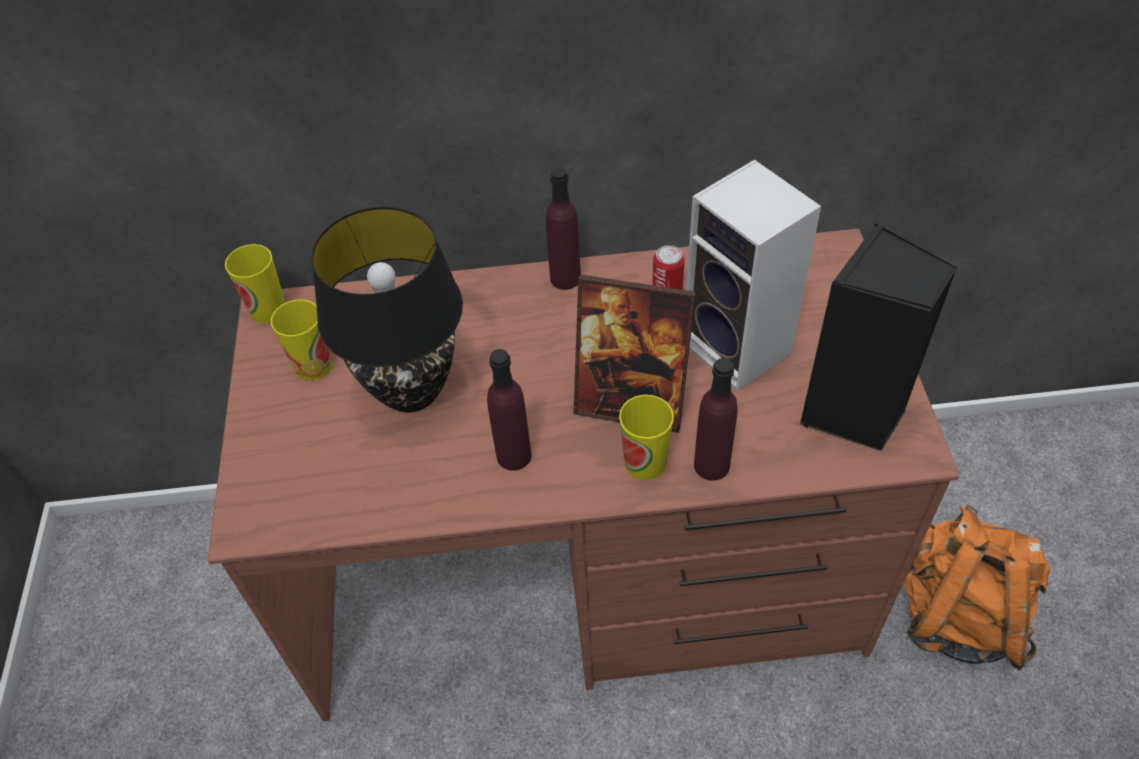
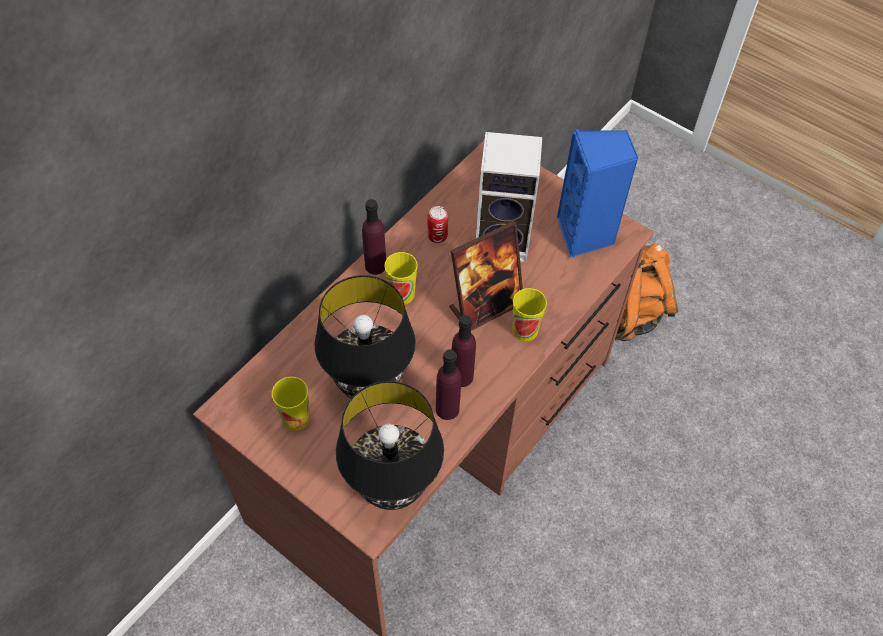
camera: 50 degrees left, 5 degrees up
(268, 309) = (224, 410): cup -> cup (402, 294)
(306, 508) = (391, 489): none -> black table lamp
(711, 465) = (554, 307): purple bottle -> purple bottle (447, 409)
(853, 414) = (586, 235): black speaker -> blue speaker

